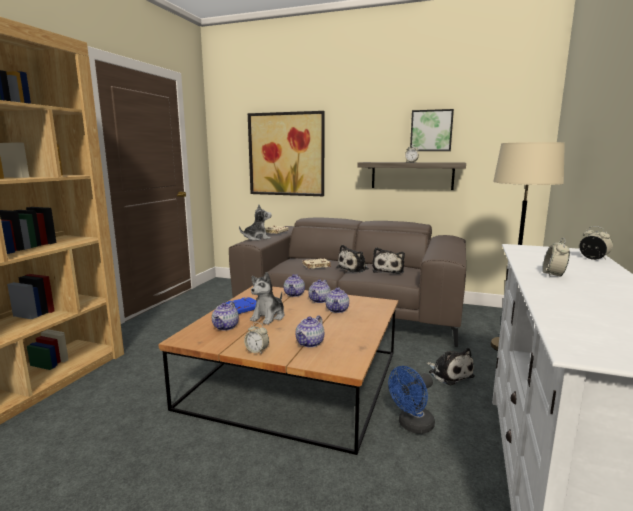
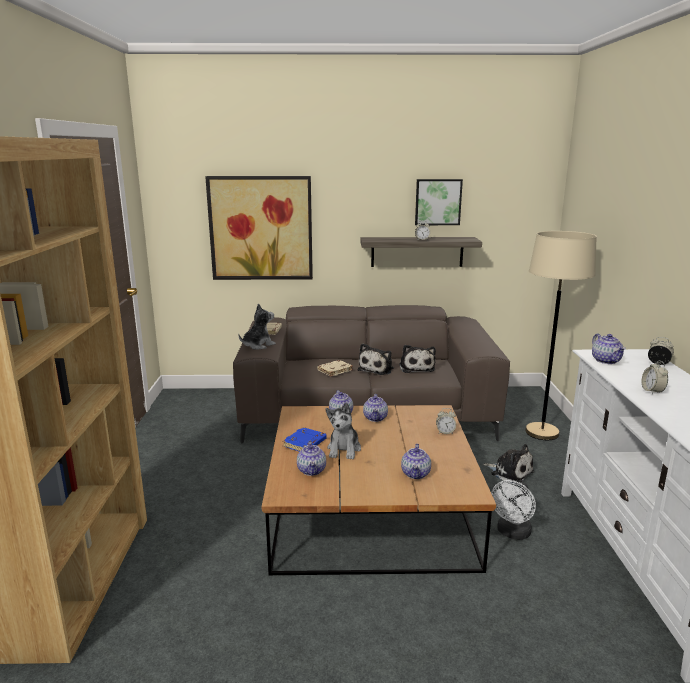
camera: 20 degrees left, 5 degrees up
(257, 351) = (374, 493): alarm clock -> alarm clock (445, 432)
(337, 310) = (404, 428): teapot -> teapot (606, 361)
(412, 426) = (512, 533): blue fan -> white fan

